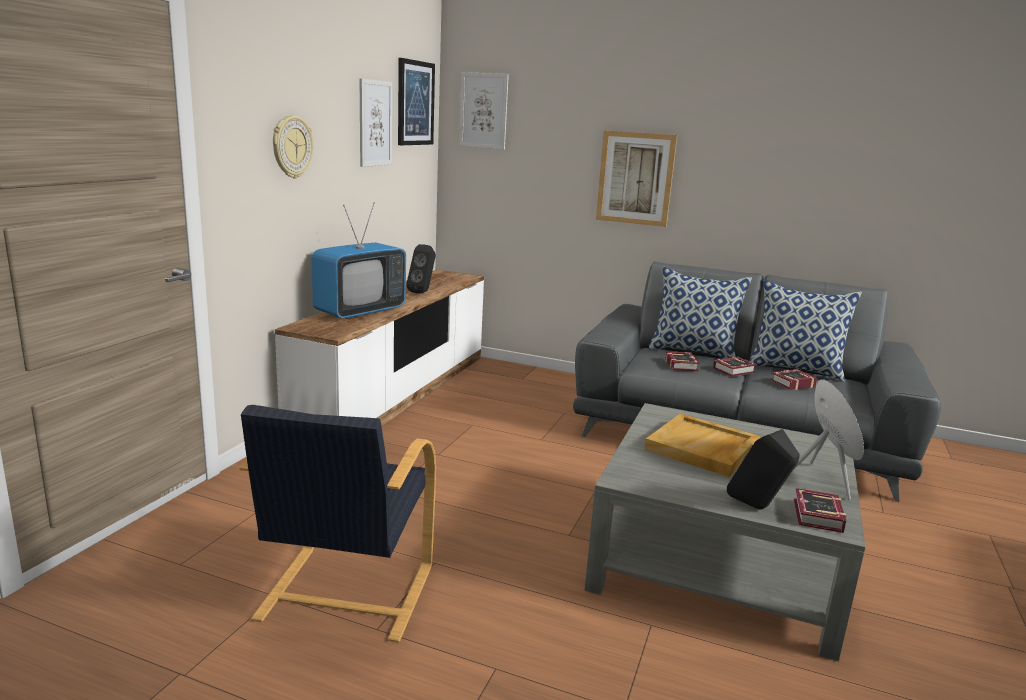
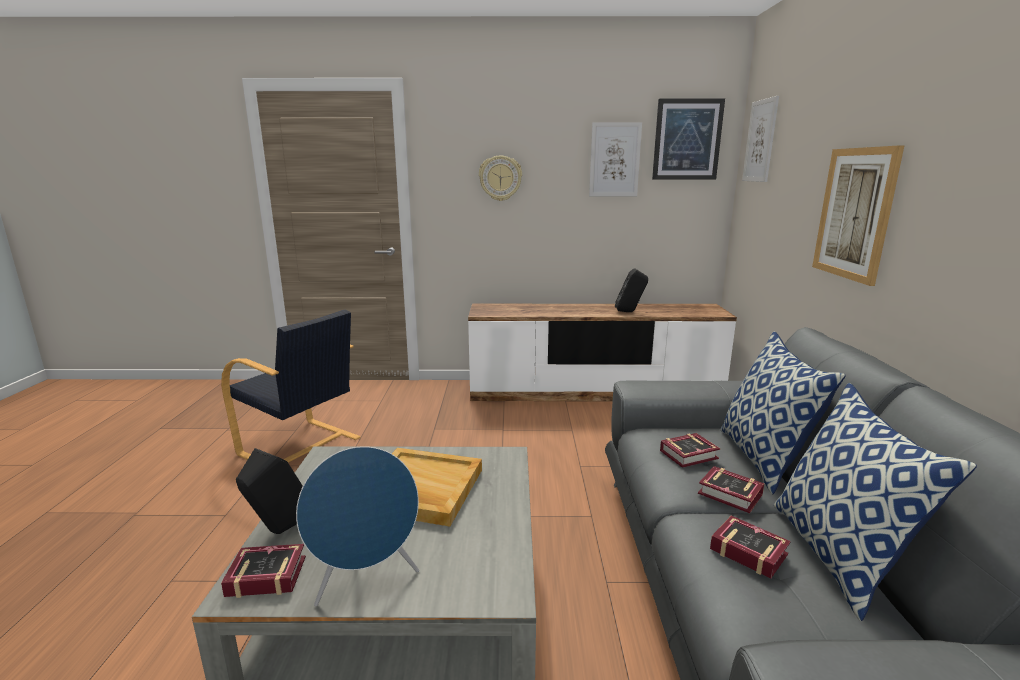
camera: 70 degrees right, 0 degrees up
(345, 593) = (301, 447): black armchair -> black armchair turned 135 degrees counterclockwise
(360, 311) = (542, 309): television -> none

